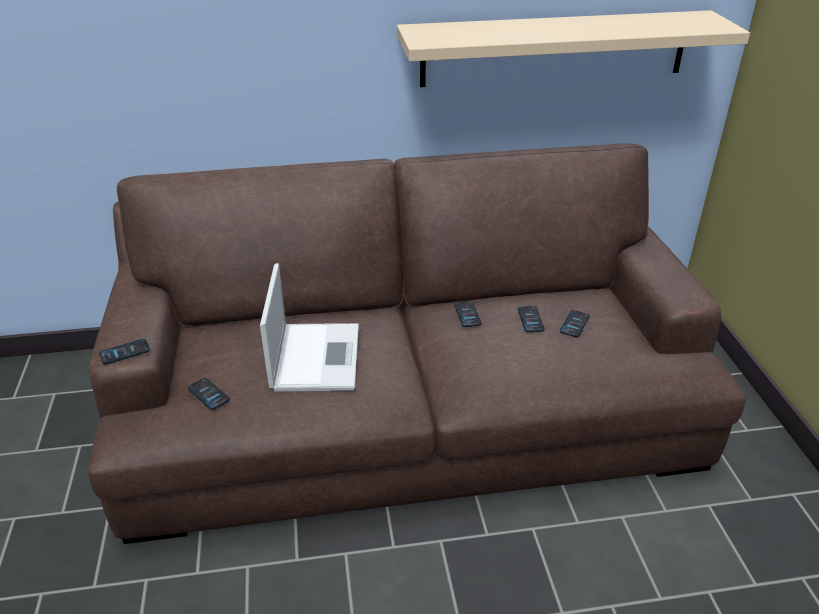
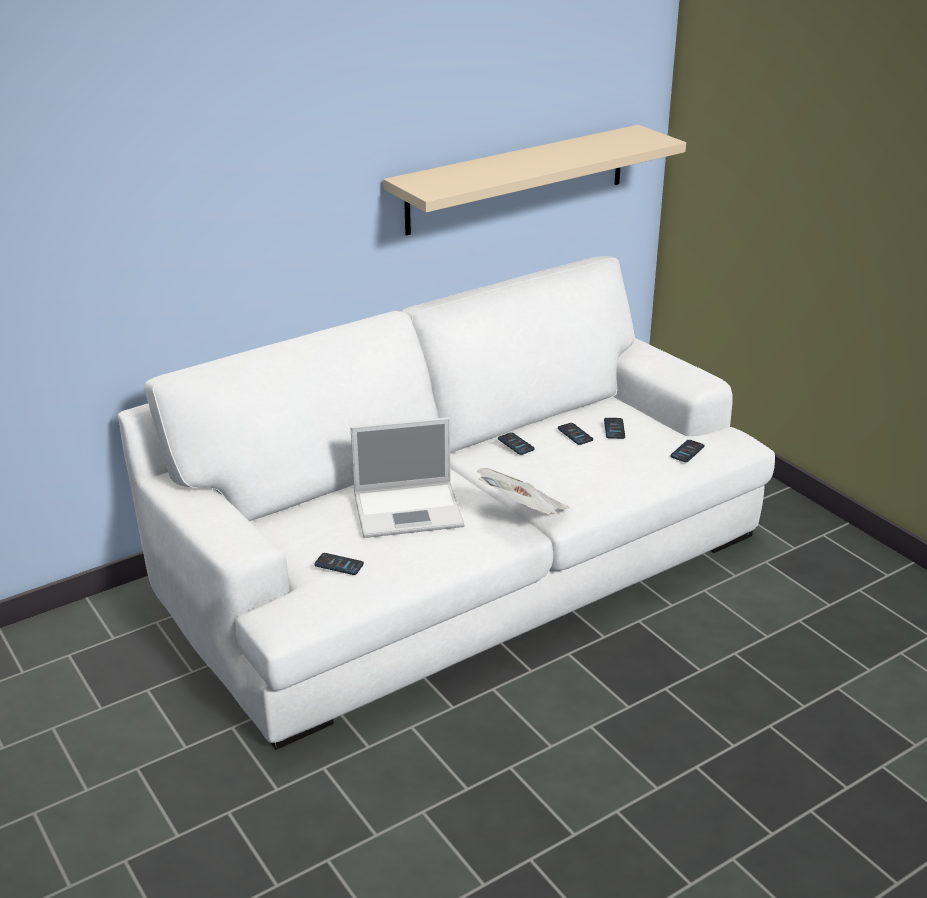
camera: 25 degrees left, 5 degrees down
(125, 352) = (245, 545): phone -> phone (687, 451)
(315, 356) = (410, 509): laptop -> laptop turned 105 degrees clockwise
(409, 407) = (462, 560): brown sofa -> white sofa
(418, 391) = (523, 513): none -> newspaper

